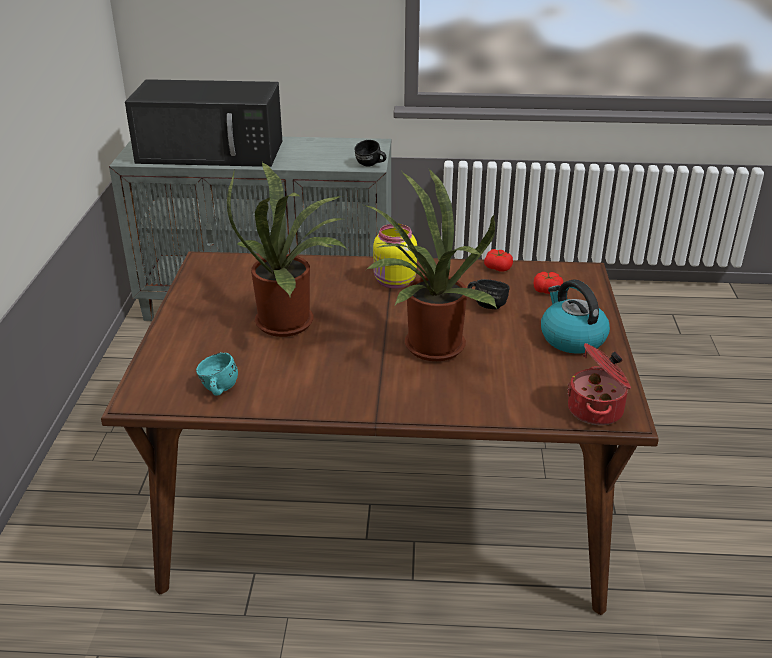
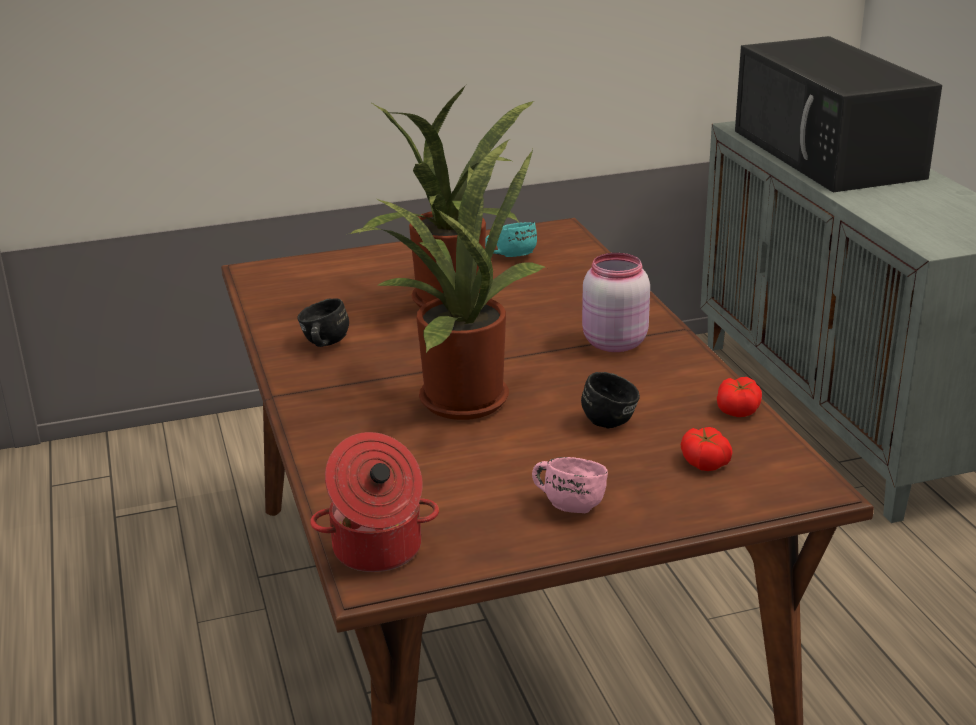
camera: 70 degrees right, 5 degrees down
(217, 390) = (290, 301): turquoise mug -> turquoise mug (509, 256)
(370, 165) = (934, 246): black mug -> black mug (322, 345)
(394, 282) = (612, 343): yellow jar -> pink jar
(571, 338) = (568, 503): kettle -> pink mug

